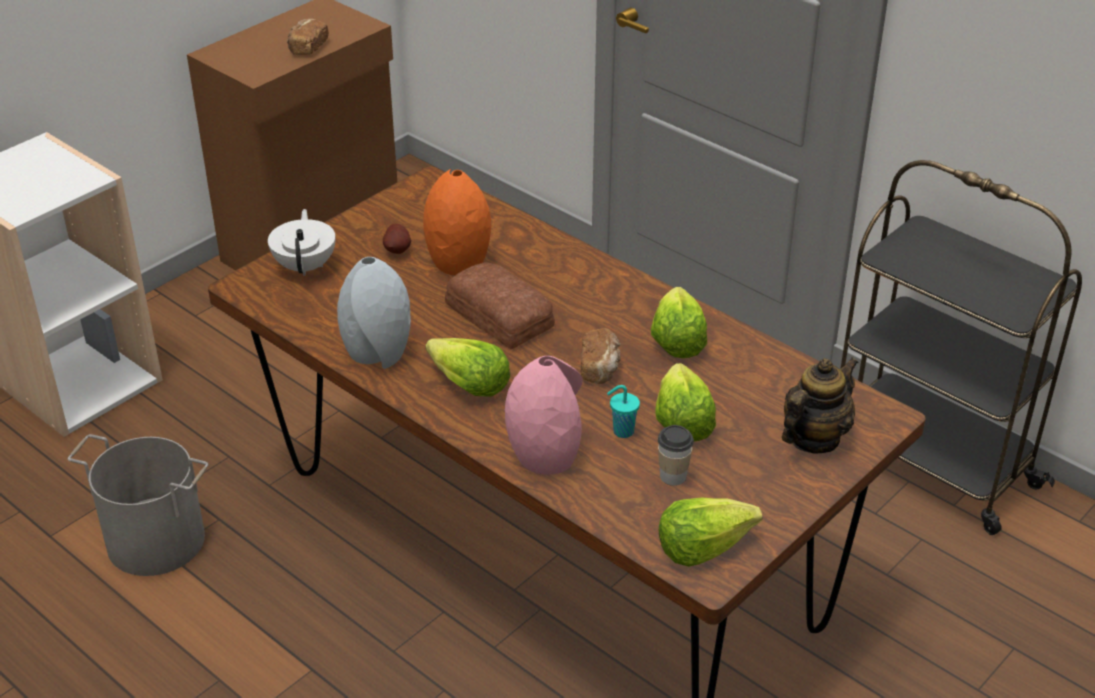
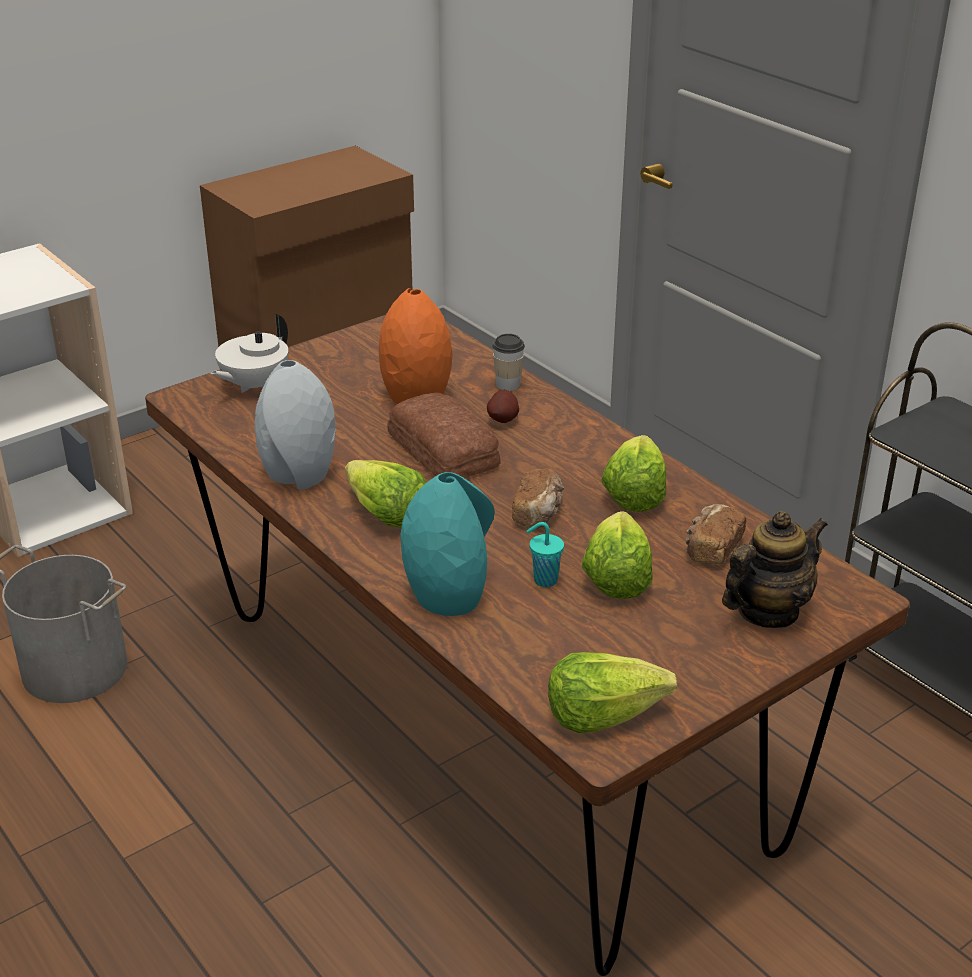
camera: 10 degrees right, 5 degrees down
(305, 266) = (253, 385): white teapot -> white teapot turned 150 degrees counterclockwise
(307, 48) = (321, 187): bread -> bread (712, 549)
(398, 250) = (356, 379): potato -> potato (504, 420)
(545, 455) = (448, 595): pink vase -> turquoise vase
(673, 476) = (589, 633): cup -> cup (508, 385)

